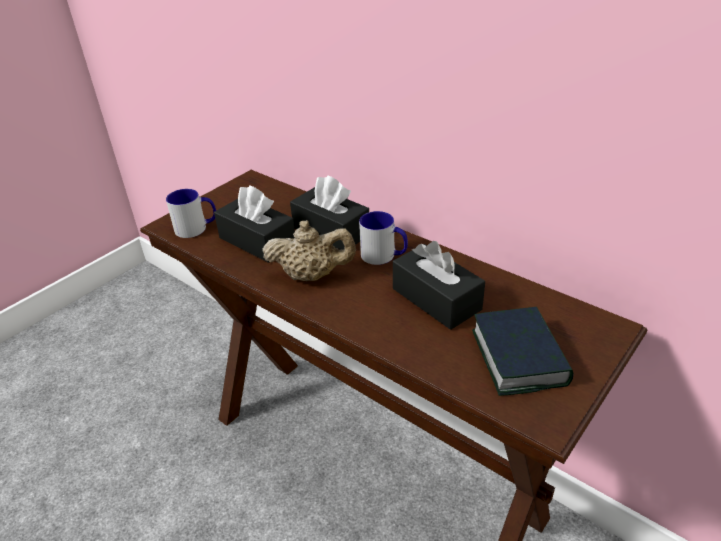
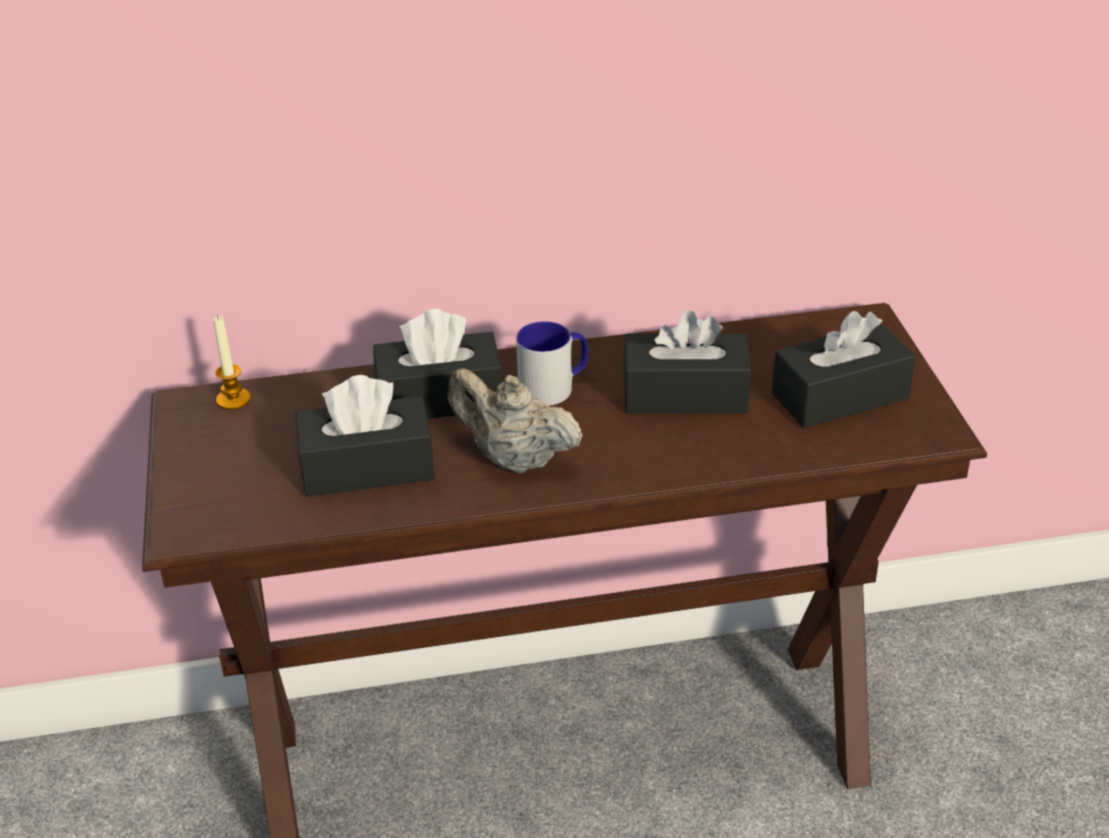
camera: 50 degrees left, 0 degrees up
(197, 228) = (244, 507): mug -> none
(264, 187) = (233, 400): none -> candle
(311, 276) = (514, 459): beige teapot -> beige teapot turned 105 degrees counterclockwise
(519, 357) = (840, 396): book -> black tissue box

